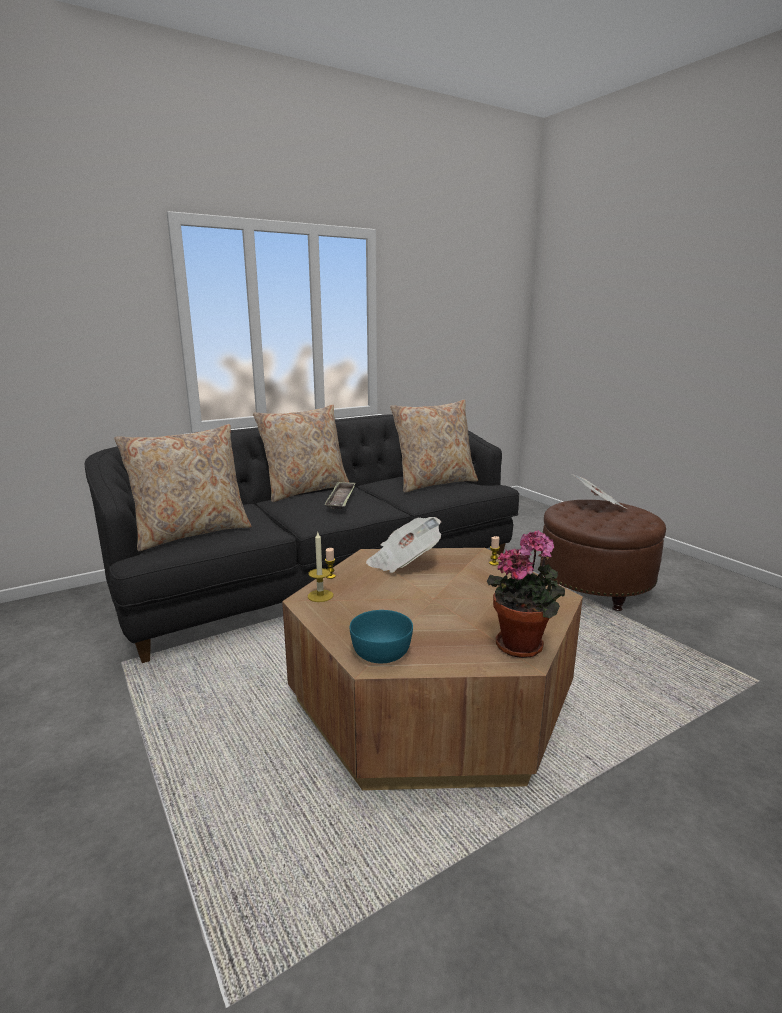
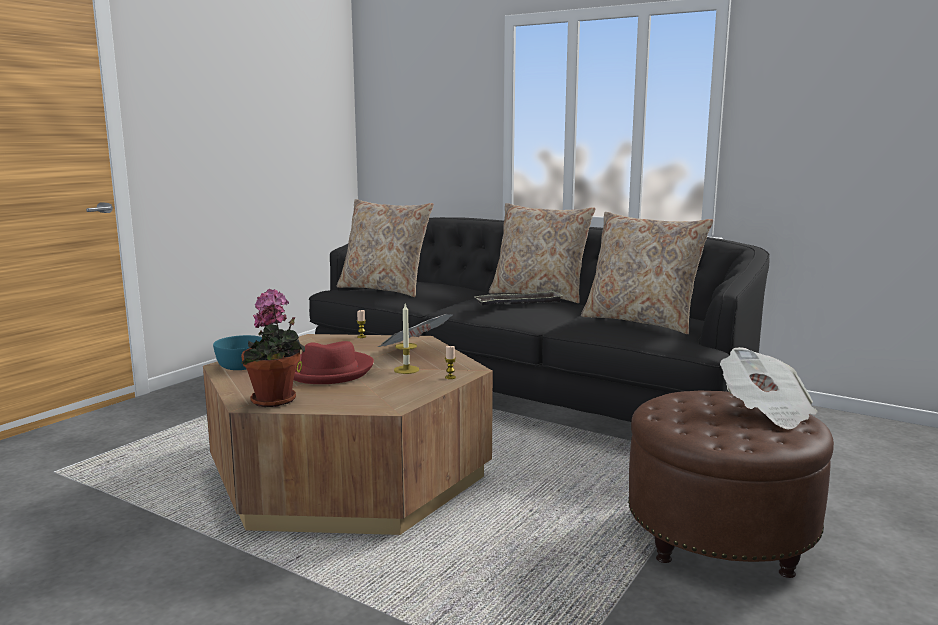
camera: 65 degrees right, 5 degrees down
(320, 596) = (322, 340): candle -> candle (406, 370)
(439, 608) = (327, 371): none -> red hat

